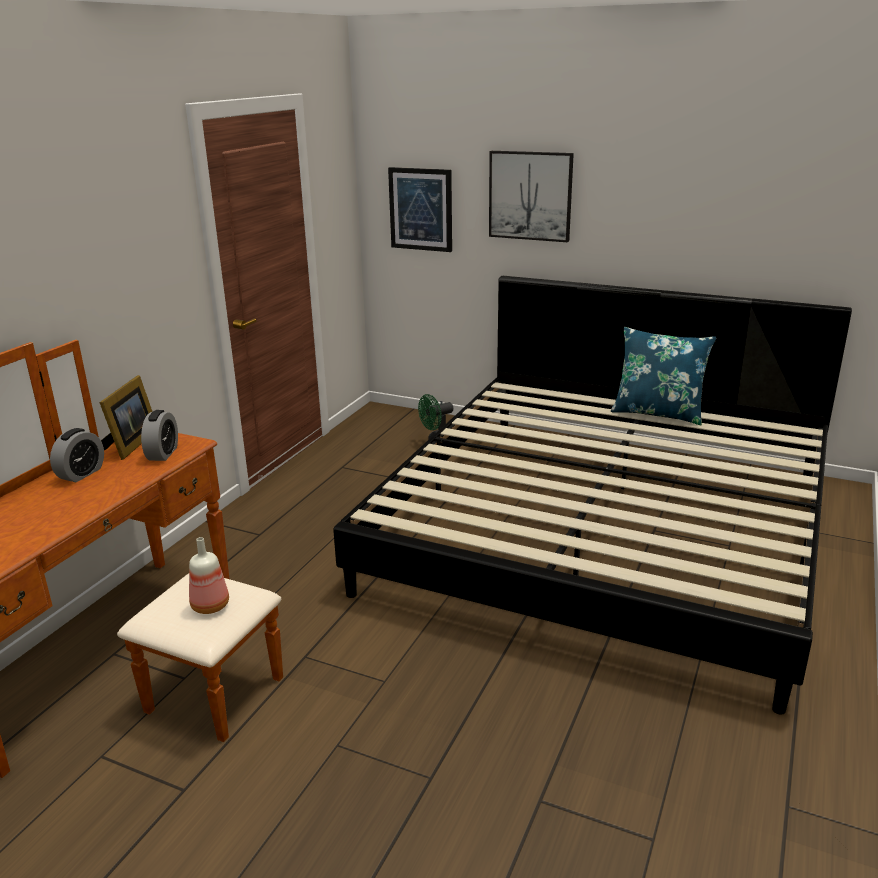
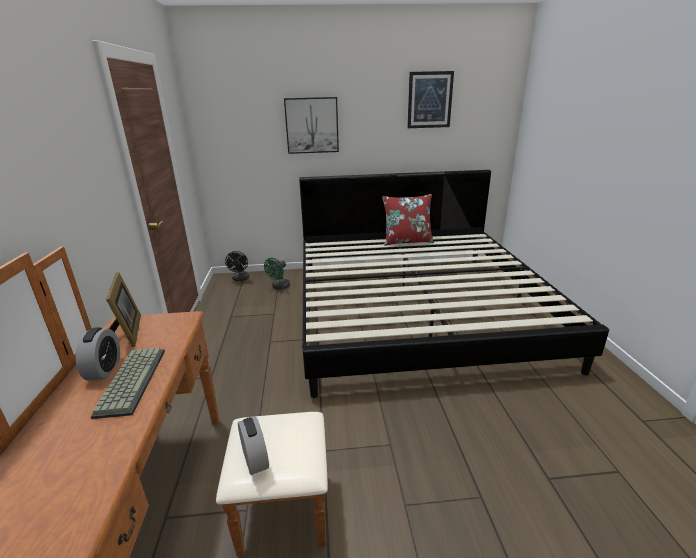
camera: 30 degrees left, 0 degrees up
(91, 490) = (130, 380): none -> keyboard
(163, 453) = (167, 332): alarm clock -> alarm clock (255, 459)
(210, 607) = (287, 442): bottle -> none
(397, 418) = (240, 279): none -> black fan
(421, 209) = (237, 140): picture -> picture (429, 100)
(658, 413) = (407, 241): blue pillow -> red pillow

